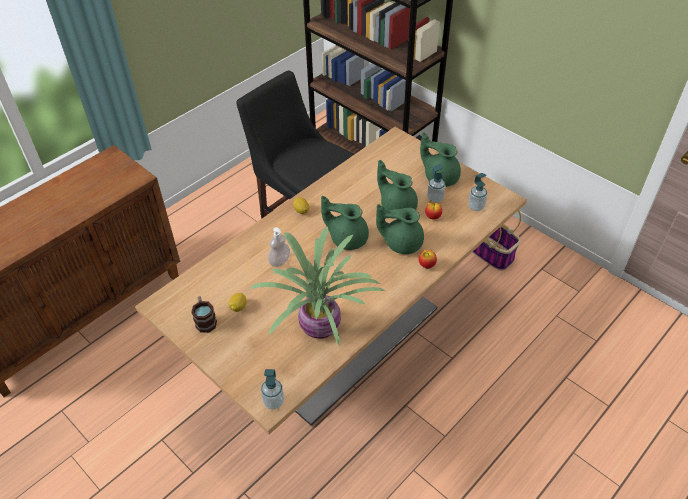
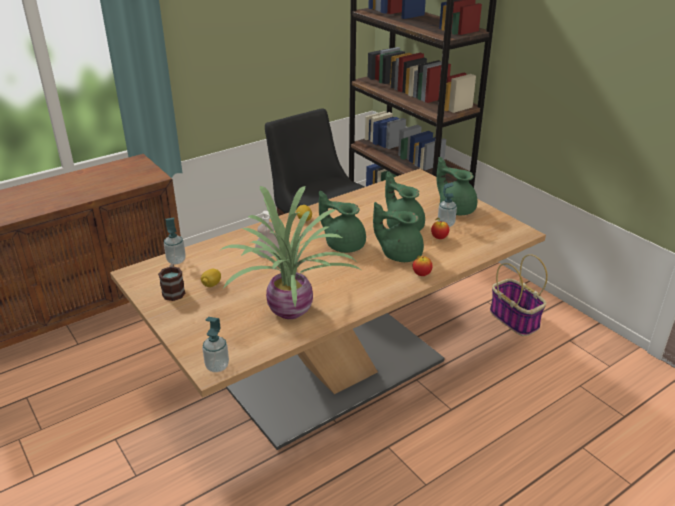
camera: 10 degrees right, 15 degrees down
(476, 207) = (488, 235): soap dispenser -> soap dispenser (176, 260)

